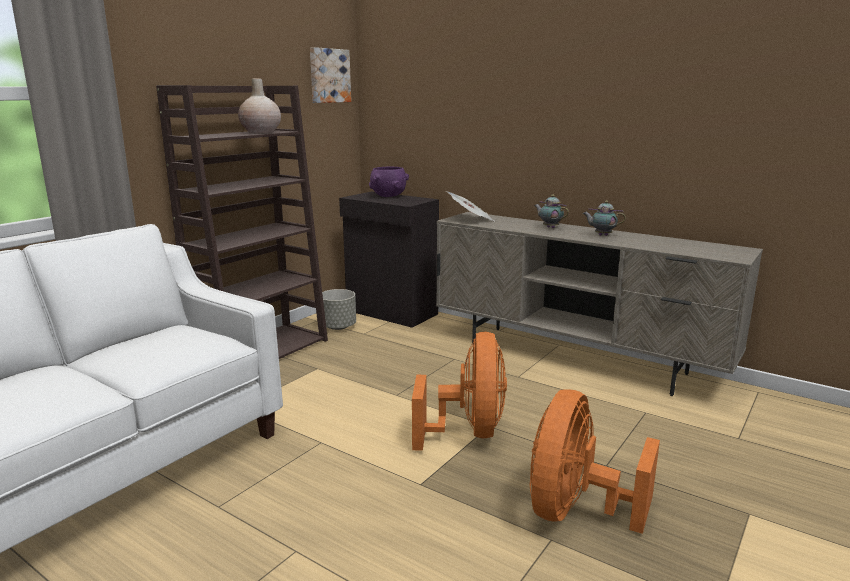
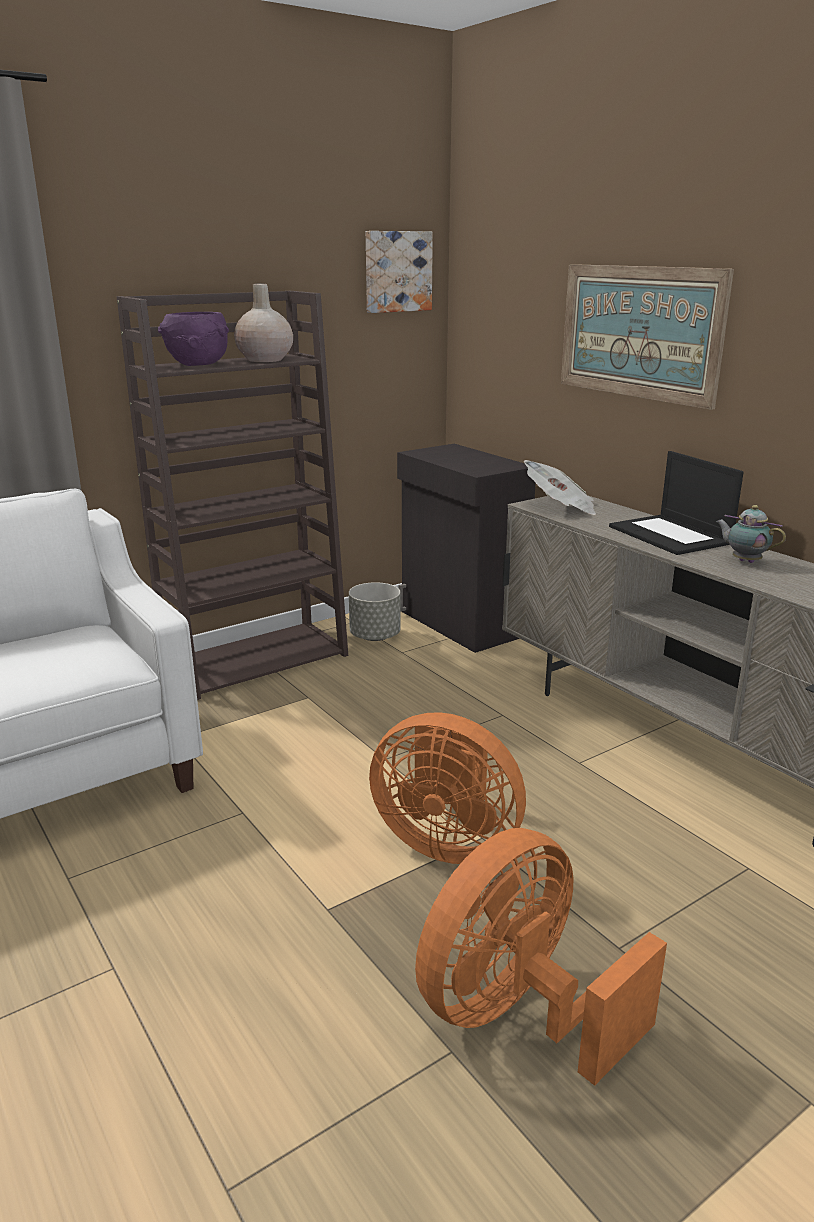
camera: 20 degrees right, 5 degrees up
(388, 196) = (468, 454): purple bowl -> purple bowl (198, 365)
(469, 432) = (446, 841): orange fan -> orange fan turned 90 degrees clockwise
(507, 107) = (639, 332): none -> picture
(549, 227) = (671, 535): teapot -> laptop

